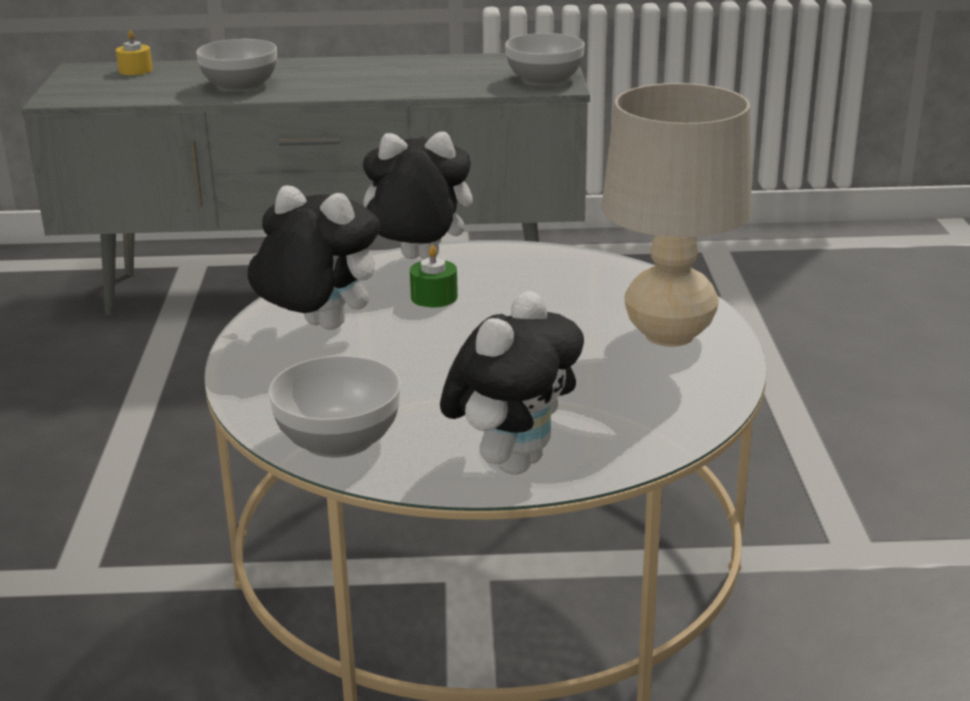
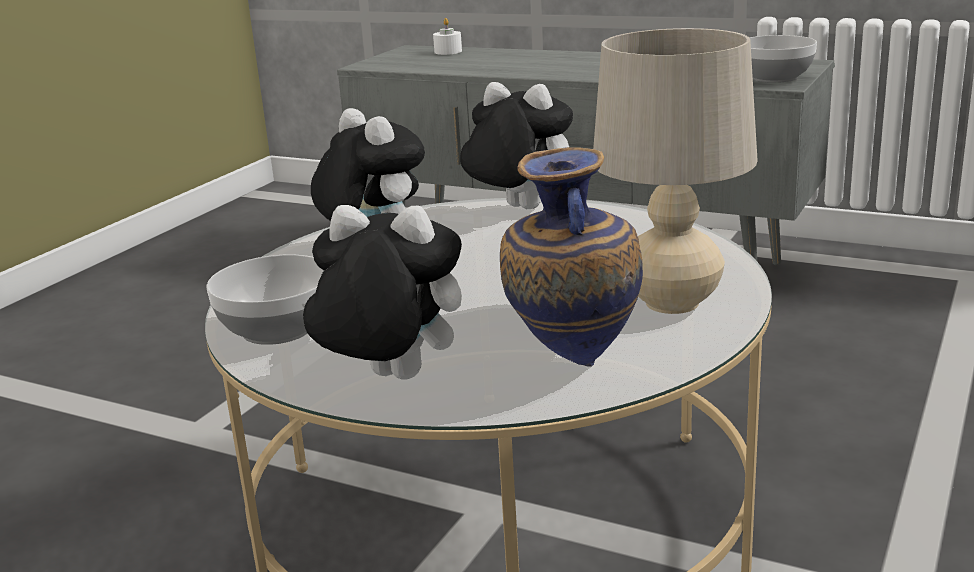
camera: 30 degrees right, 5 degrees down
(135, 70) = (448, 51): yellow candle -> white candle
(240, 85) = (510, 65): bowl -> none
(434, 297) = (496, 237): green candle -> none
(512, 461) = (389, 379): plush toy -> plush toy turned 135 degrees counterclockwise
(652, 411) = (571, 364): none -> vase

